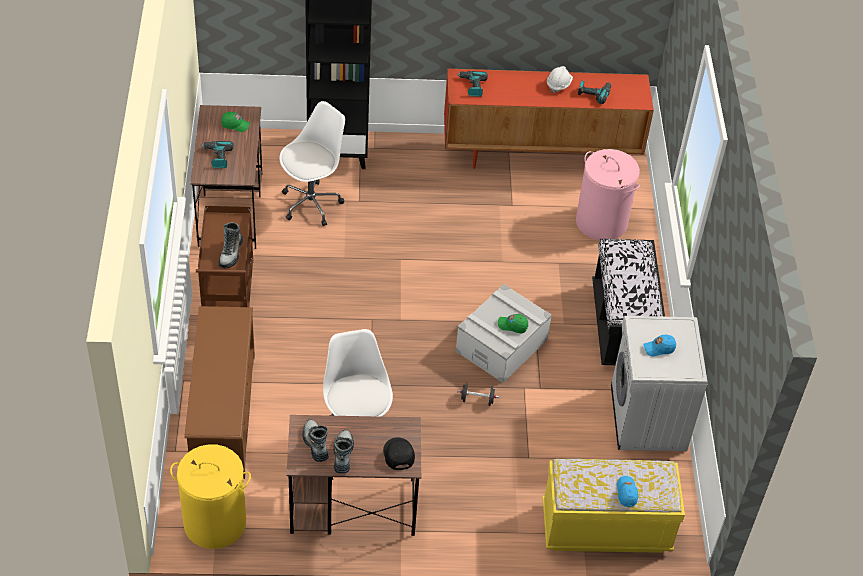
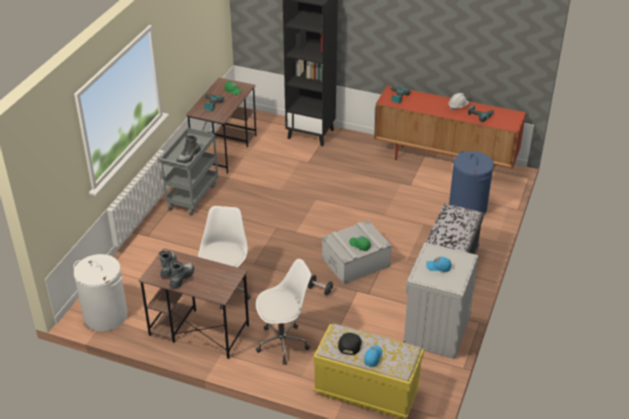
camera: 25 degrees right, 10 degrees down
(215, 522) = (106, 316): yellow laundry basket -> white laundry basket
(223, 414) = (150, 257): brown shoe rack -> none
(228, 302) = (192, 198): brown cart -> grey cart
(312, 203) = (277, 157): white office chair -> white office chair (283, 343)
(398, 454) = (218, 287): black cap -> black cap (349, 344)
(601, 222) = (468, 207): pink laundry basket -> blue laundry basket

